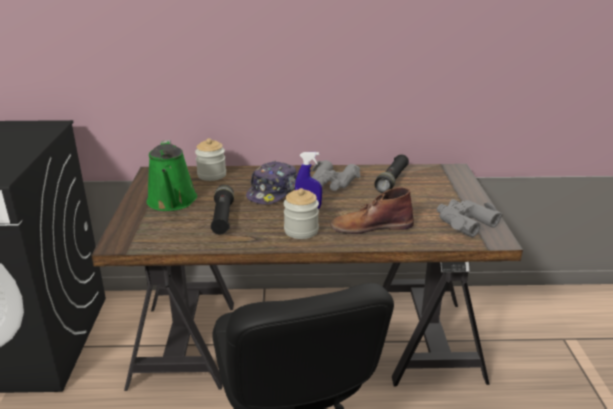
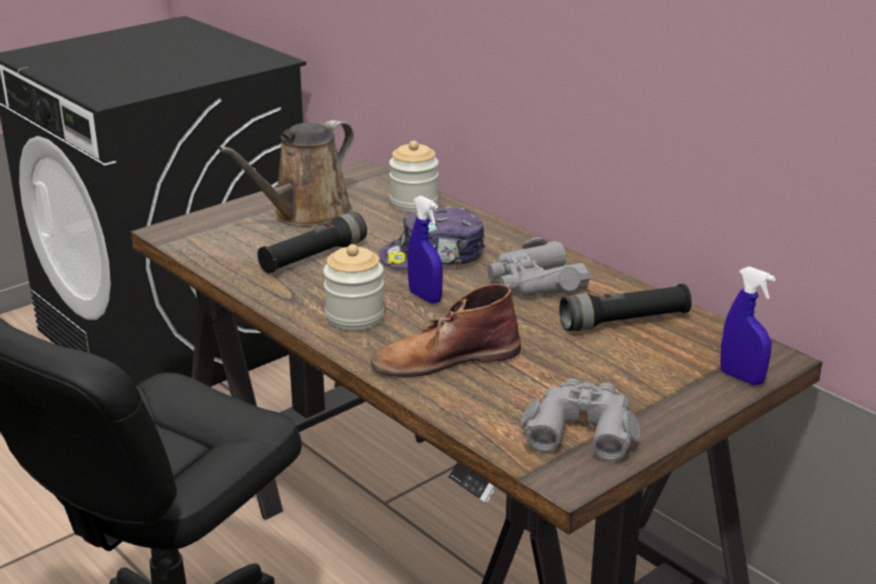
camera: 50 degrees right, 0 degrees up
(172, 202) = (306, 214): green watering can -> brown watering can
(371, 226) = (444, 359): brown boot -> brown boot turned 60 degrees counterclockwise
(462, 180) = (741, 378): none -> blue spray bottle

